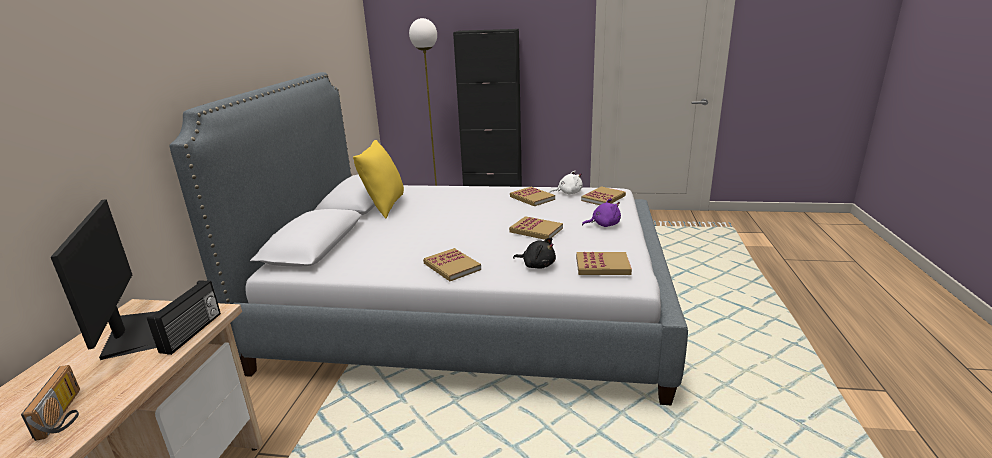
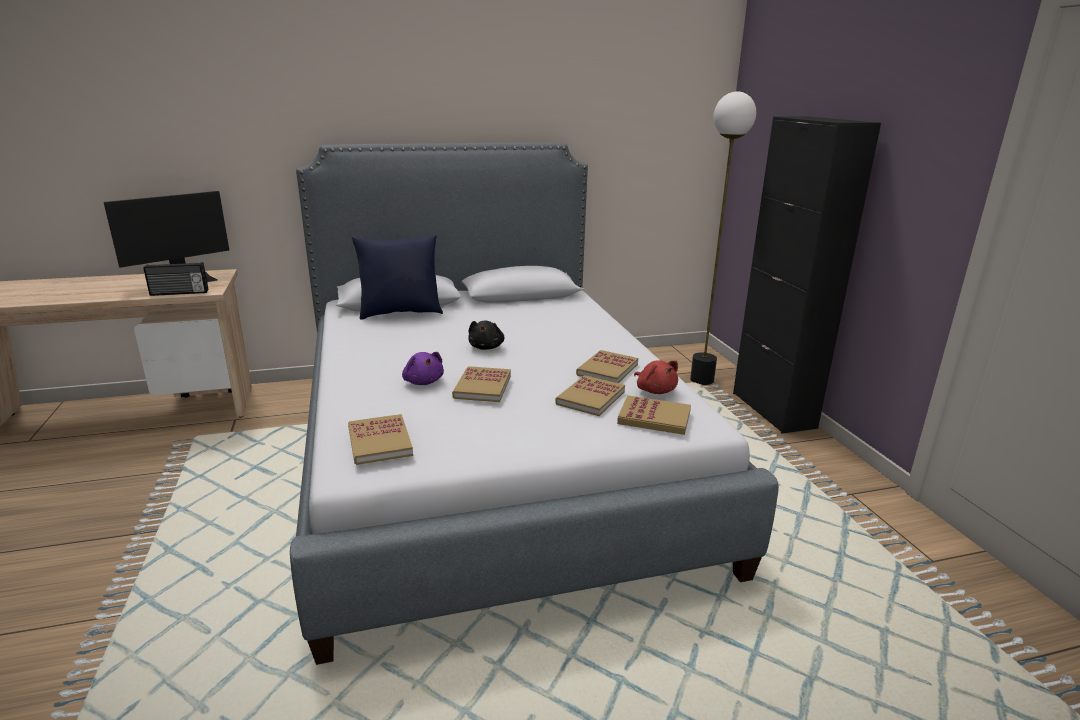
camera: 65 degrees right, 0 degrees up
(66, 414) = (89, 293): radio -> none
(346, 246) = (400, 313): none -> blue pillow
(384, 207) = (512, 305): yellow pillow -> none
(452, 267) = (363, 362): book -> book (590, 398)
(537, 265) = (378, 404): black plush toy -> black plush toy (486, 347)
(568, 193) = (655, 390): white plush toy -> red plush toy
(603, 225) = (538, 431): purple plush toy -> purple plush toy (423, 381)

